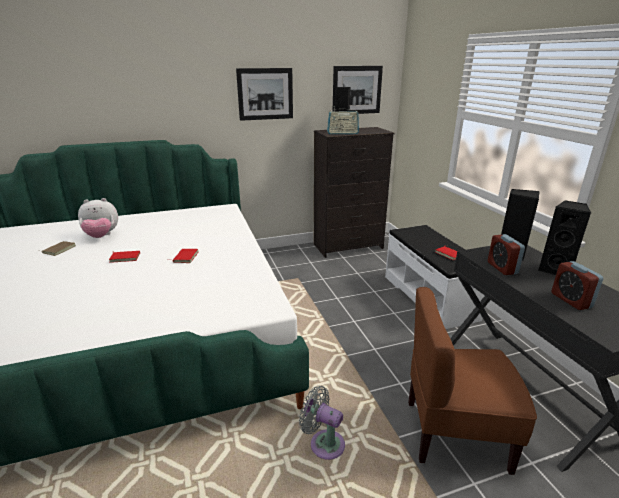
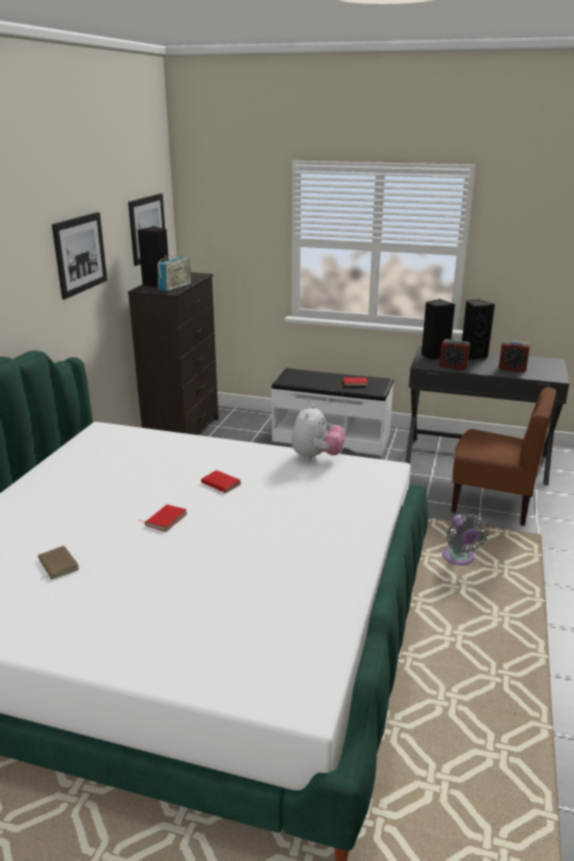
camera: 55 degrees left, 0 degrees up
(102, 236) = (59, 526): plush toy -> plush toy (316, 457)
(323, 443) = (459, 559): grey fan -> grey fan turned 75 degrees counterclockwise
(455, 433) = (493, 503): brown chair -> brown chair turned 105 degrees counterclockwise

